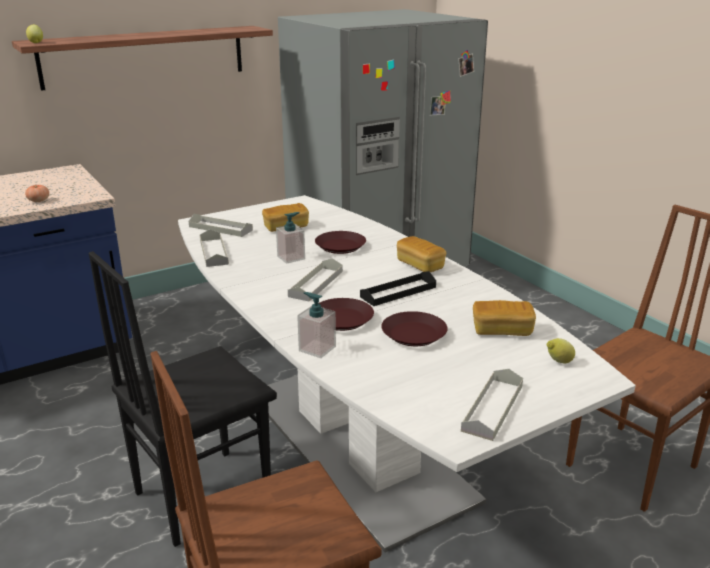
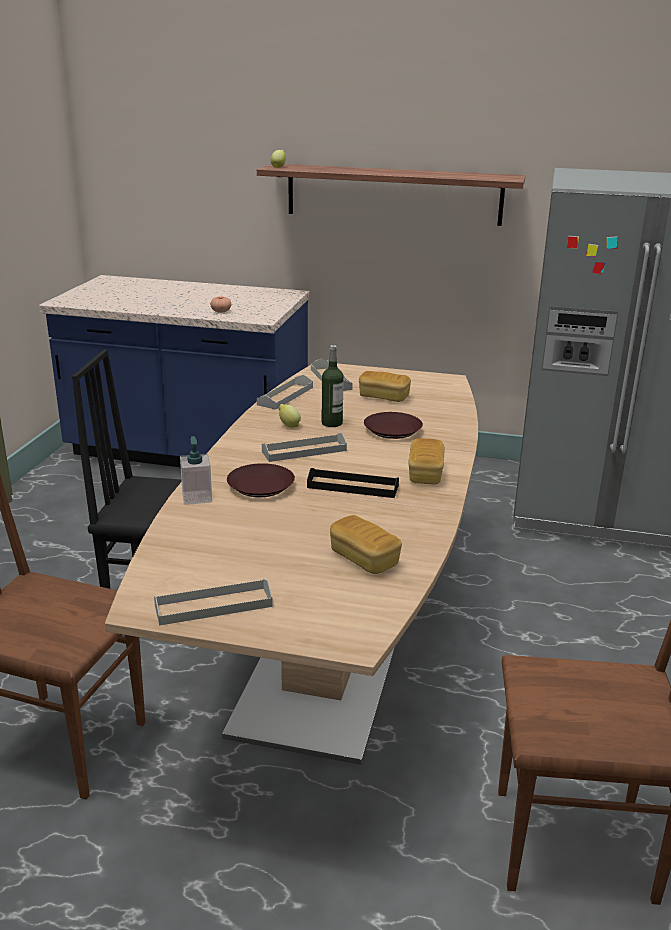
camera: 45 degrees right, 0 degrees up
(291, 257) = (332, 423): soap dispenser -> bottle
(355, 444) = (332, 645): white dining table -> brown dining table
(413, 334) = (286, 523): brown plate -> none
(558, 362) = (350, 608): lemon -> lemon (288, 425)

